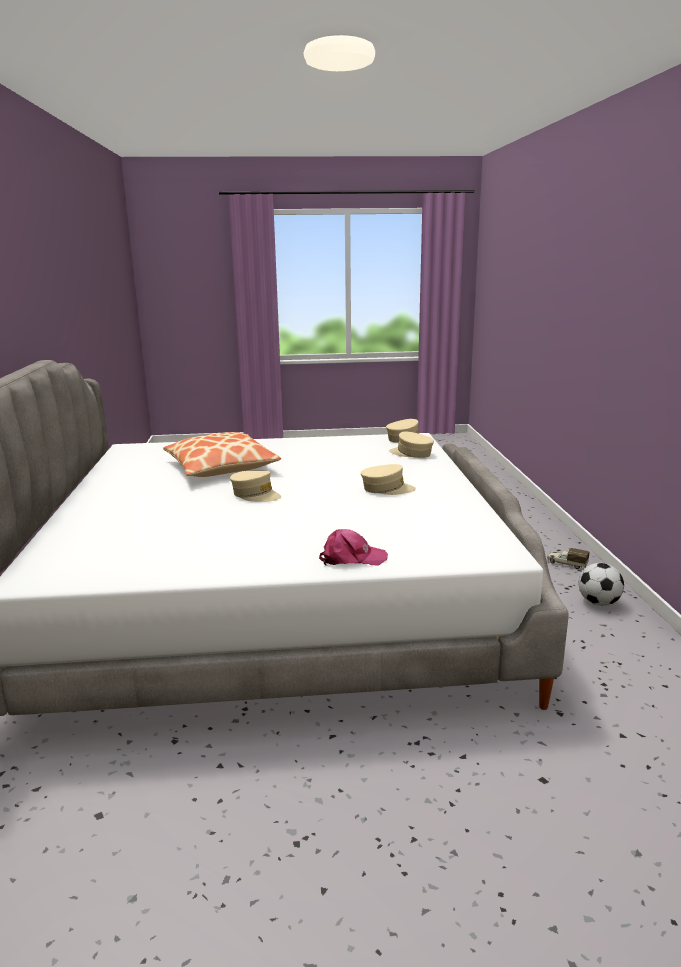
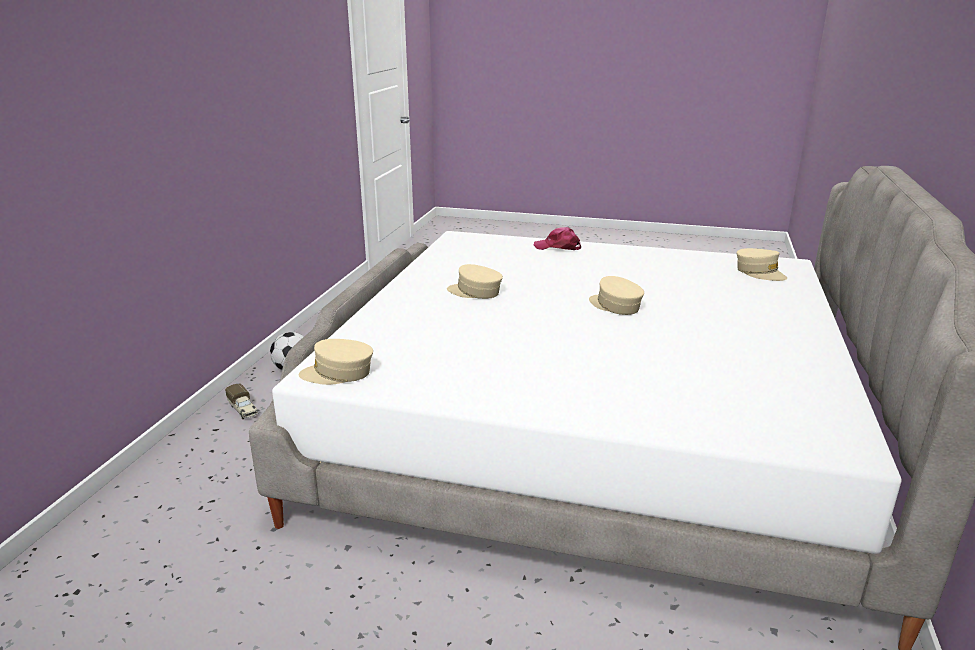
camera: 160 degrees left, 5 degrees up
(221, 467) = (656, 357): pillow -> none
(411, 453) = (378, 338): beige cap -> beige cap (759, 272)

